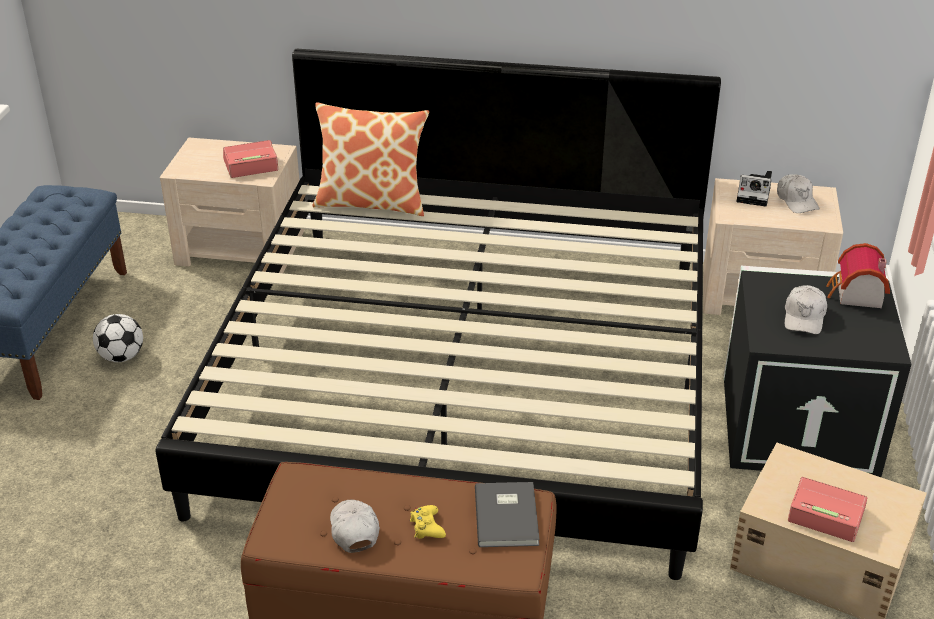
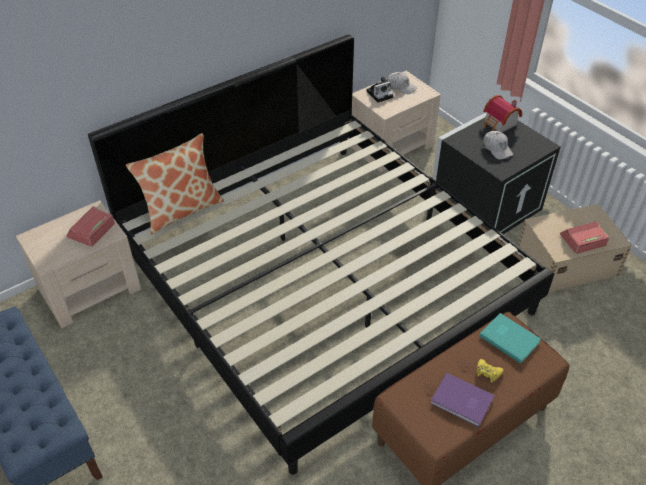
camera: 45 degrees left, 10 degrees up
(122, 357) = (116, 409): football -> none
(354, 530) = (462, 402): white cap -> purple book
(508, 515) = (509, 338): grey book -> turquoise book

